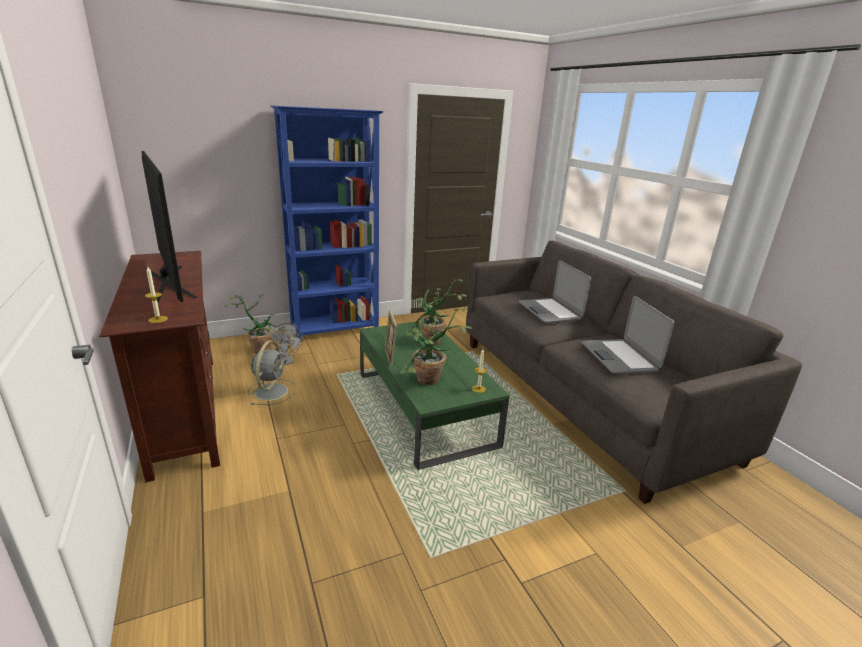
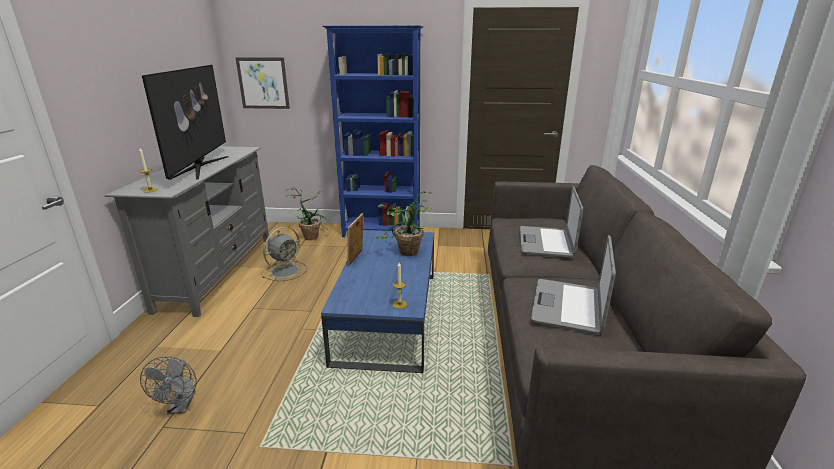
camera: 30 degrees right, 0 degrees up
(177, 171) = (263, 83): none -> picture
(184, 411) = (217, 271): brown tv stand -> grey tv stand
(287, 361) = (319, 250): grey fan -> grey fan (180, 407)
(424, 408) = (388, 315): green coffee table -> blue coffee table
(428, 383) = (361, 287): potted plant -> none

